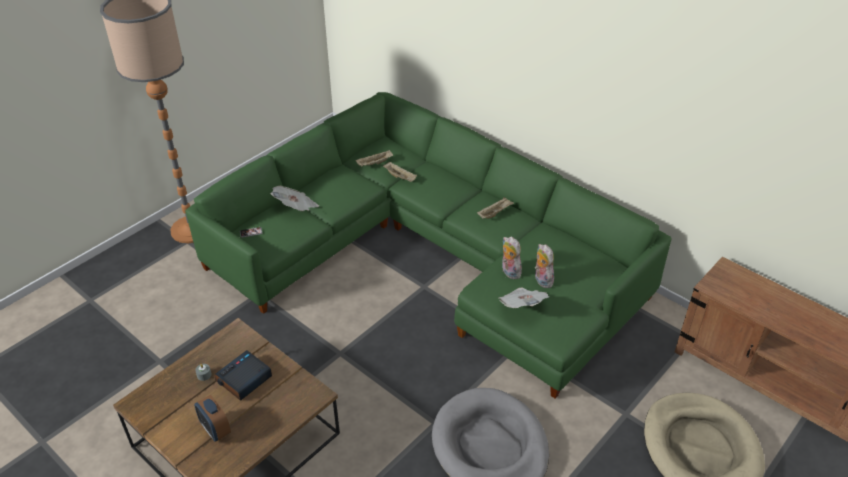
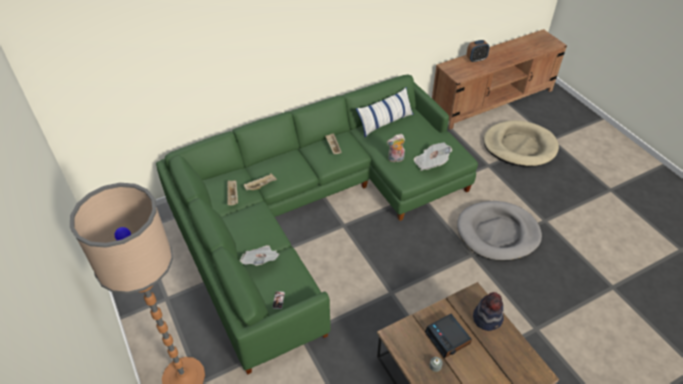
camera: 70 degrees left, 5 degrees up
(215, 430) = (494, 366): alarm clock -> alarm clock (476, 59)
(283, 413) = (487, 318): none -> hat
(541, 280) = (411, 146): plush toy -> none
(575, 246) = (385, 122): none -> pillow

